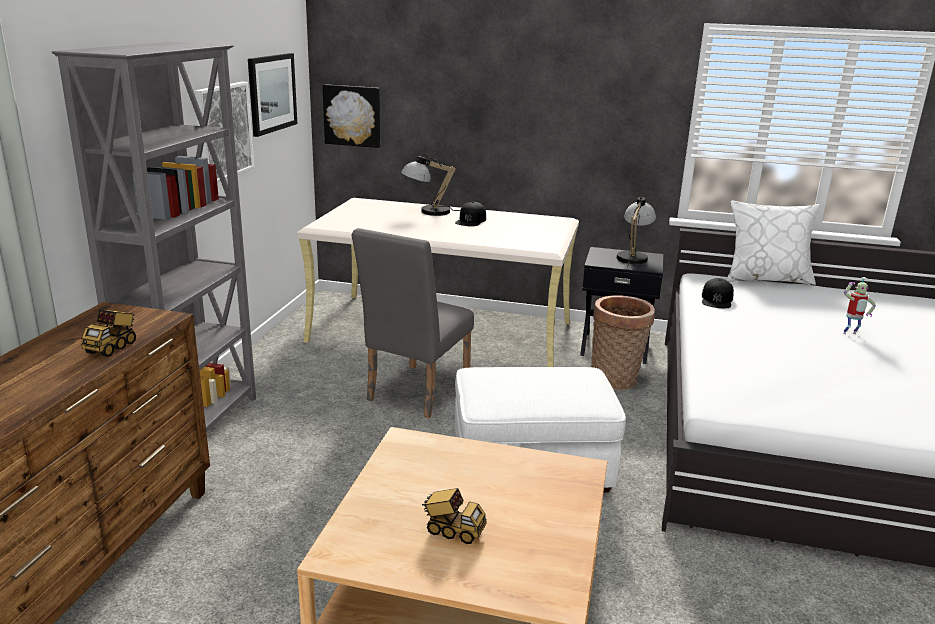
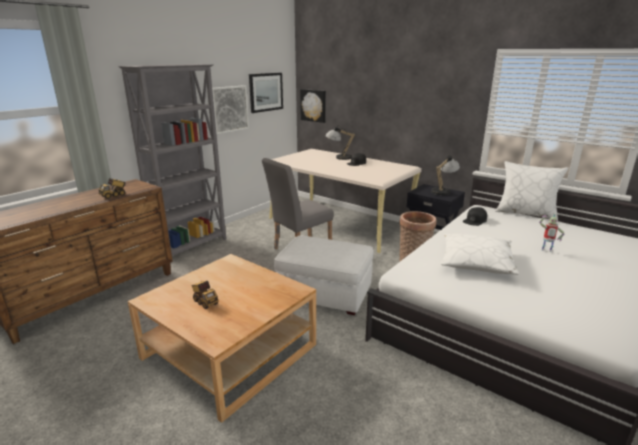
camera: 25 degrees right, 0 degrees up
(790, 367) = (476, 262): none -> white pillow

